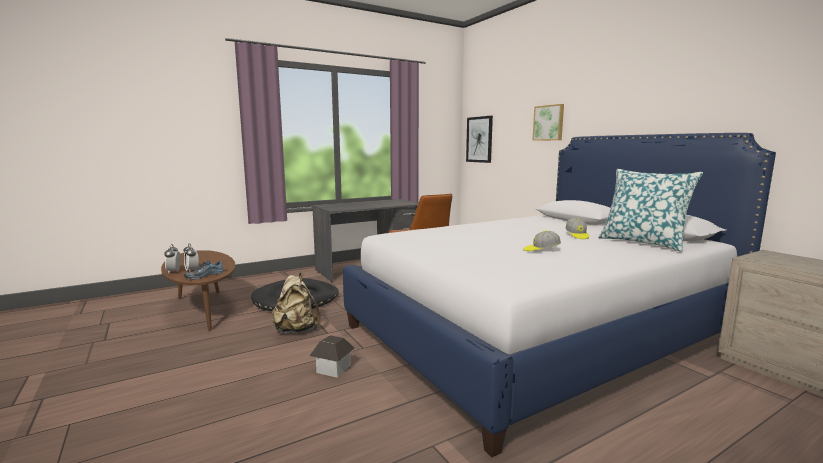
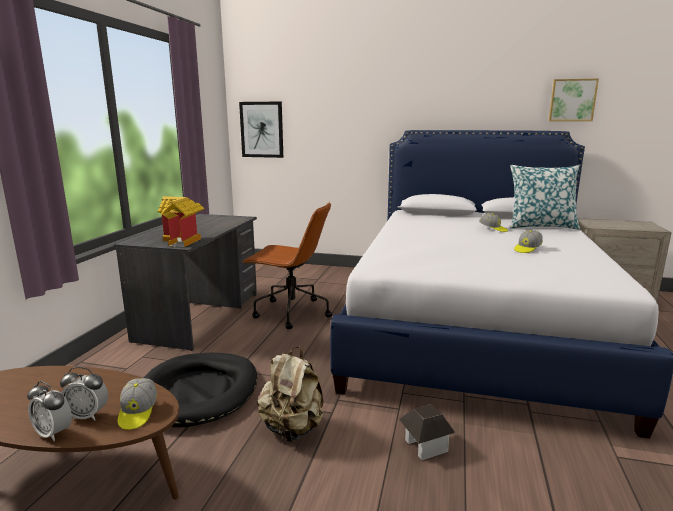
camera: 45 degrees left, 5 degrees up
(204, 275) = (138, 412): shoe -> cap
(342, 208) = (184, 241): none -> toy house
(549, 123) = (365, 114): picture -> picture (572, 100)

